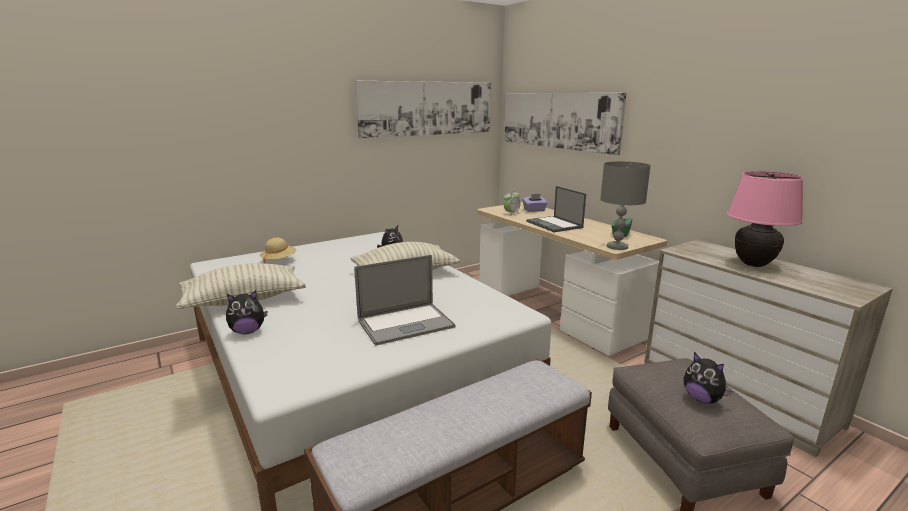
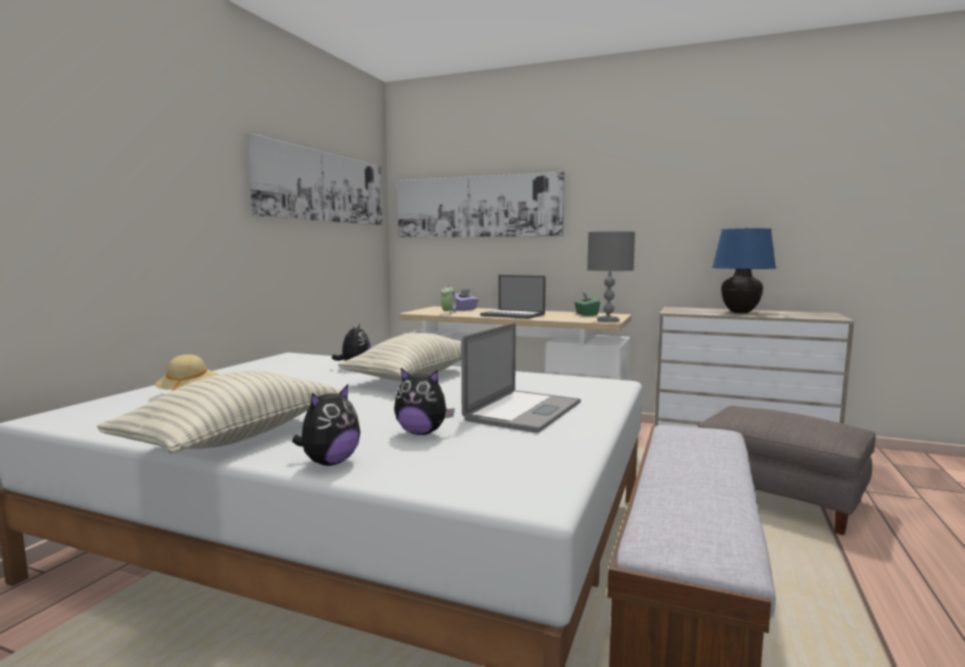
camera: 35 degrees left, 10 degrees down
(702, 399) = (803, 421): plush toy -> plush toy (422, 433)
(753, 264) = (740, 312): pink table lamp -> blue table lamp

